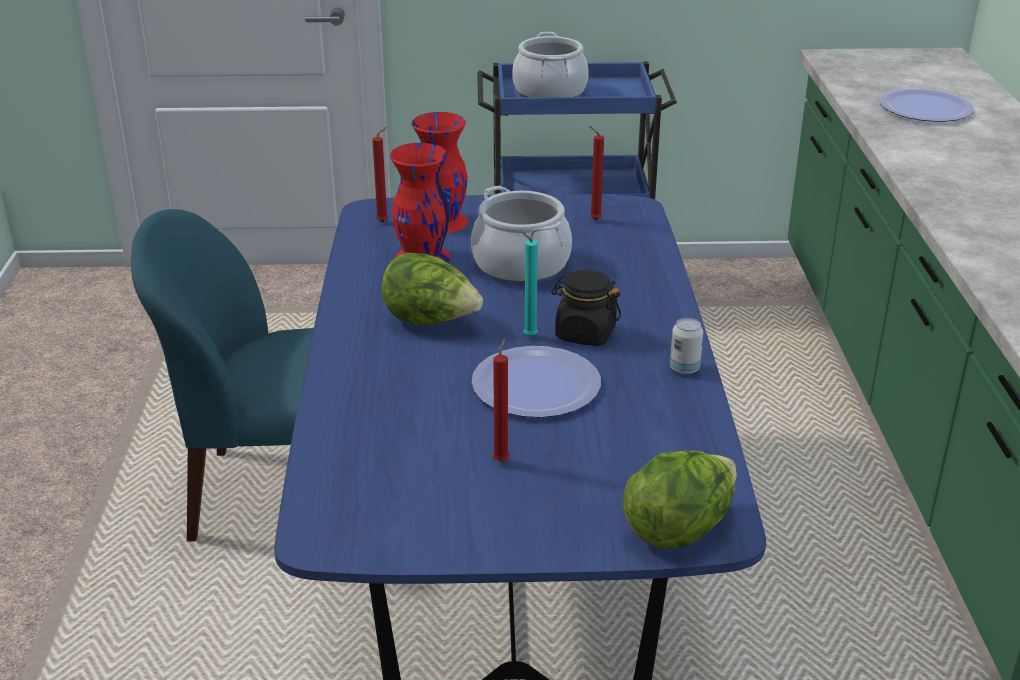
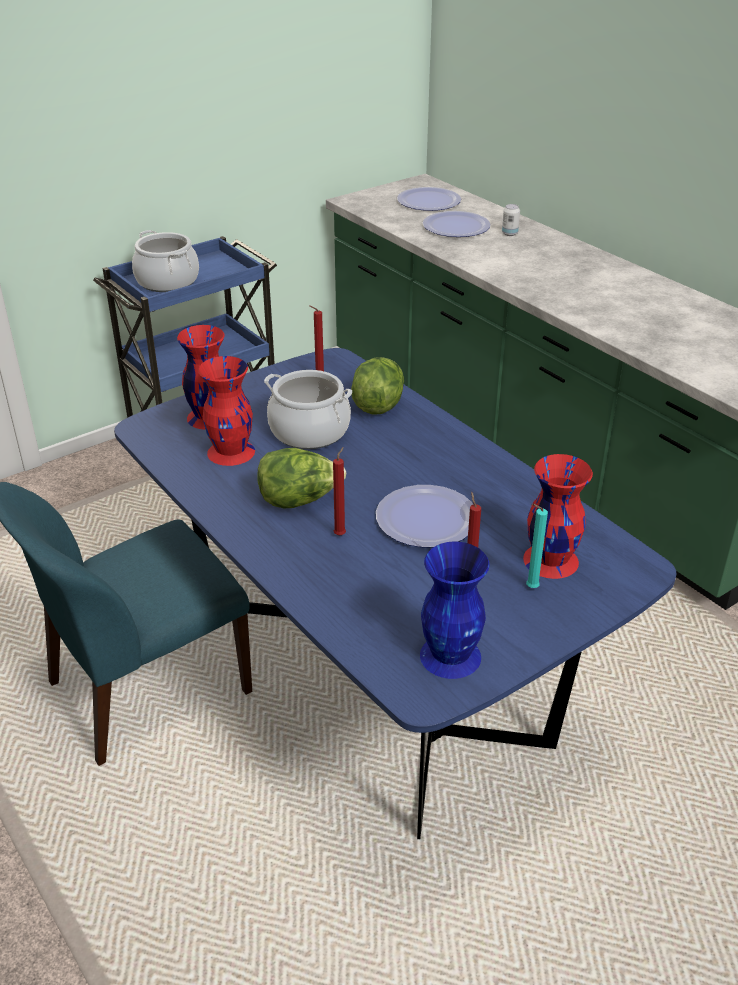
camera: 35 degrees left, 5 degrees up
(384, 222) = (165, 433): red candle -> red candle (341, 534)
(394, 518) = (451, 656): none -> blue vase
(528, 336) = (378, 484): turquoise candle -> turquoise candle (530, 588)
(585, 334) = (413, 468): black jar -> none
(619, 476) = (550, 559): none -> red vase
(679, 529) = (620, 578): lettuce -> lettuce (378, 404)
(684, 369) = (502, 468): can -> can (509, 233)
(925, 76) = (429, 201): none -> plate

